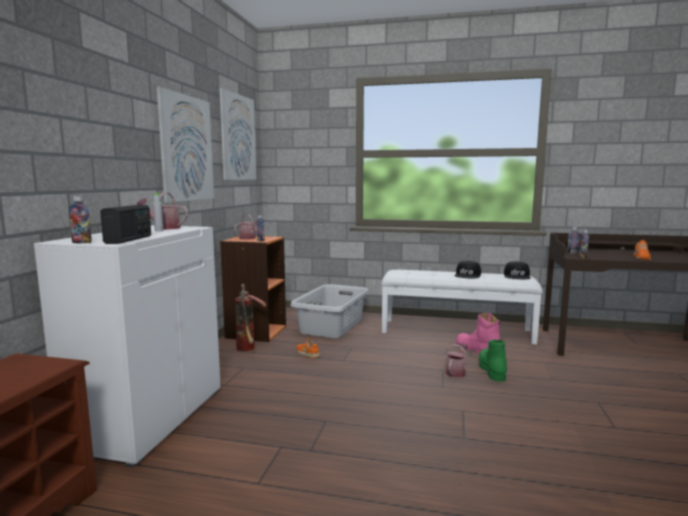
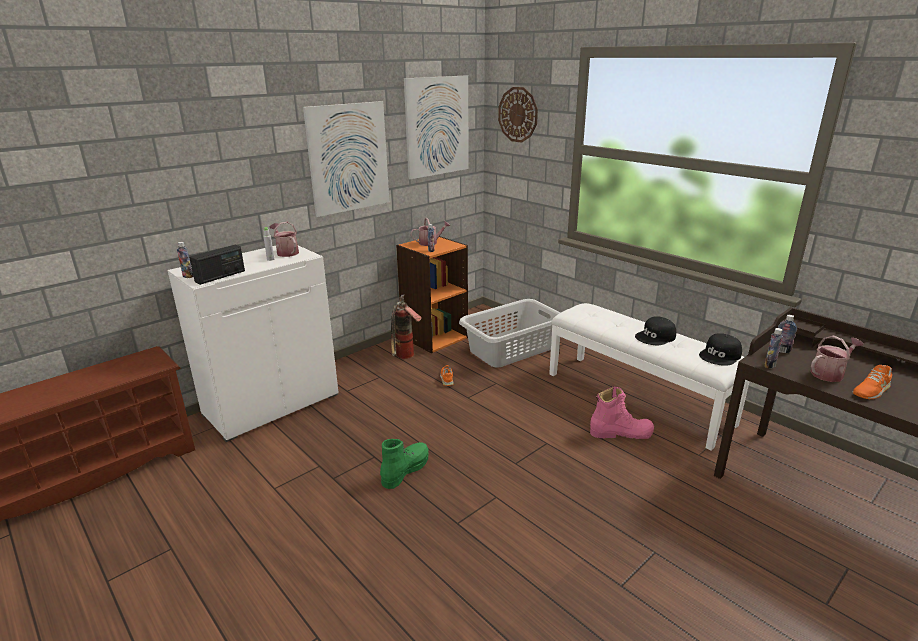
camera: 35 degrees right, 15 degrees up
(298, 133) = (518, 114): none -> wall clock
(456, 372) = (555, 451): watering can -> watering can (829, 373)
(477, 350) = (621, 433): pink boot -> pink boot turned 90 degrees clockwise
(491, 370) = (596, 464): green boot -> green boot (405, 470)

